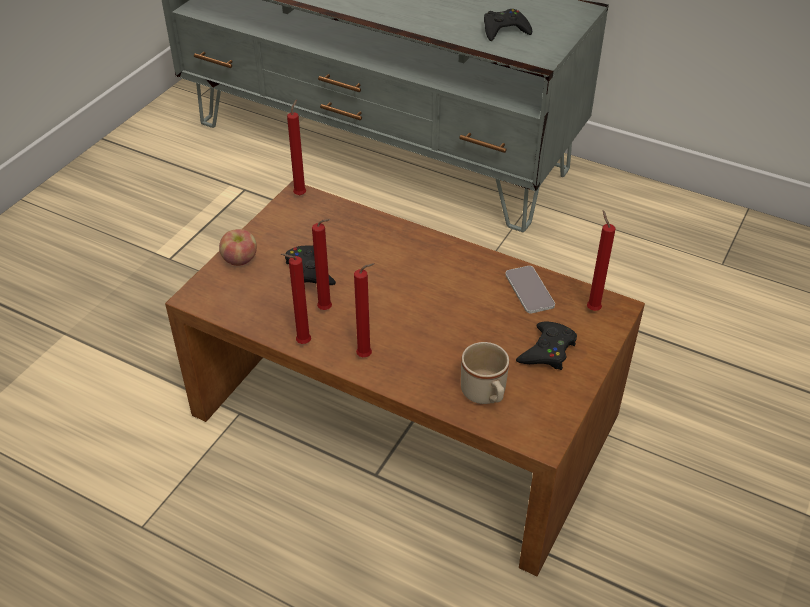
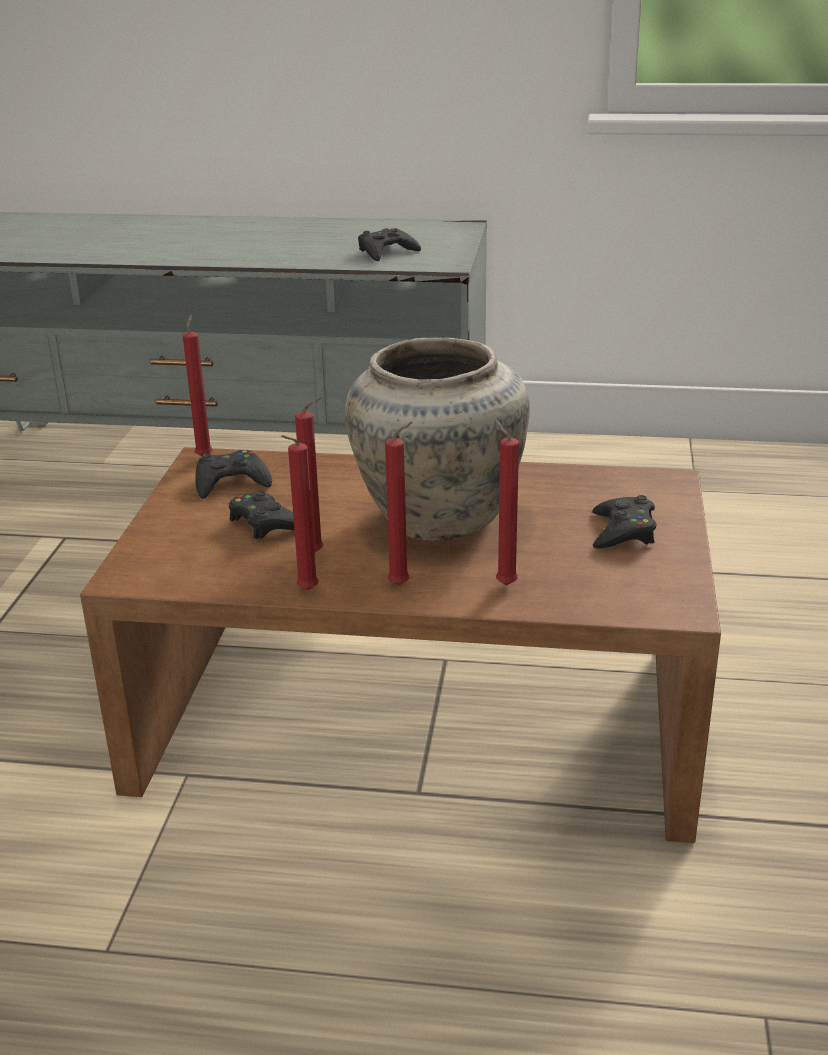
camera: 20 degrees left, 15 degrees down
(240, 260) = (163, 531): apple -> none
(305, 225) = (231, 482): none -> black game controller
(426, 297) = (437, 516): none -> beige vase
(485, 395) = (581, 586): beige mug -> none
(529, 290) = (558, 484): phone -> none
(592, 308) = (643, 485): red candle -> red candle (503, 583)

